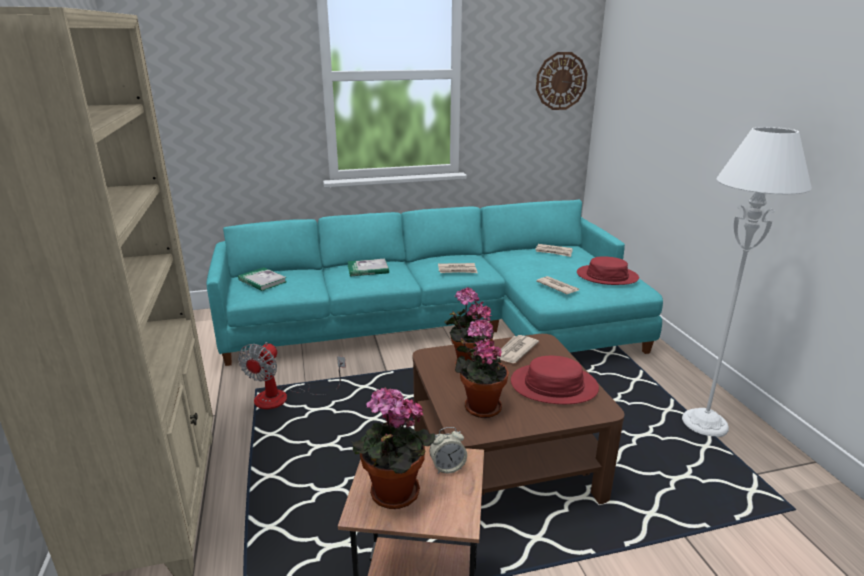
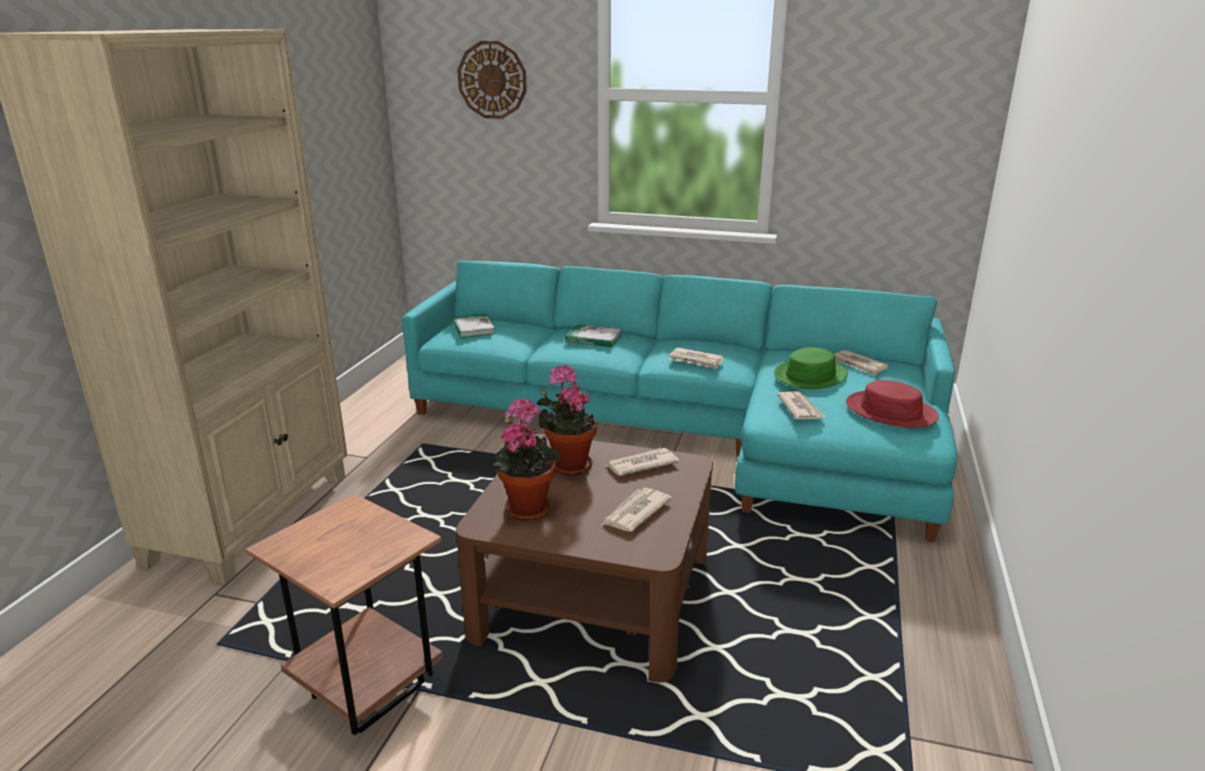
camera: 30 degrees right, 0 degrees up
(283, 398) = (439, 460): fan -> none
(392, 496) = (312, 543): potted plant -> none
(447, 467) = (387, 538): alarm clock -> none
(537, 264) = (810, 375): none -> green hat
(554, 386) = (635, 512): red hat -> newspaper
(561, 81) = (940, 116): wall clock -> wall clock (492, 80)
(704, 423) = (908, 652): white floor lamp -> none

